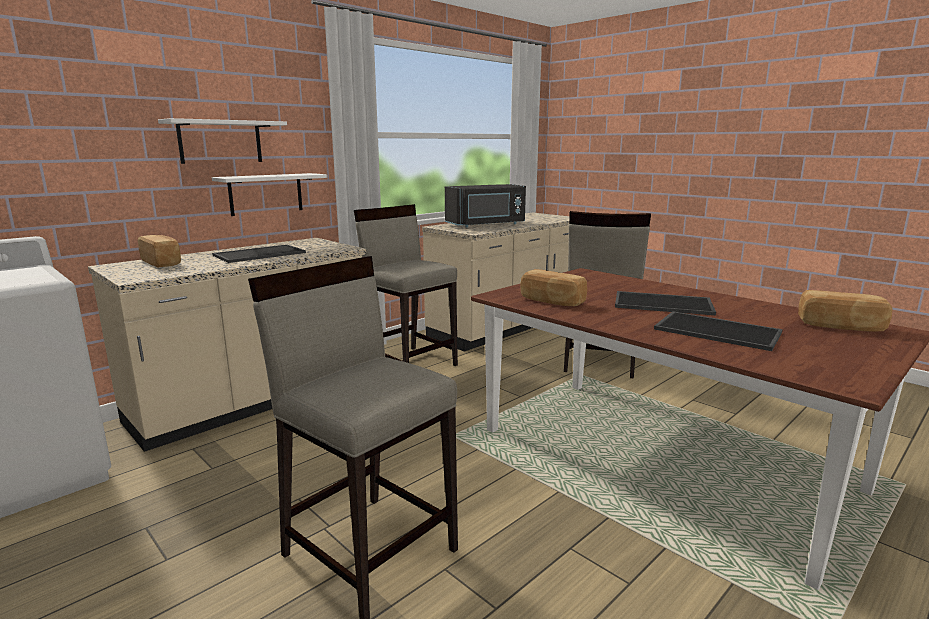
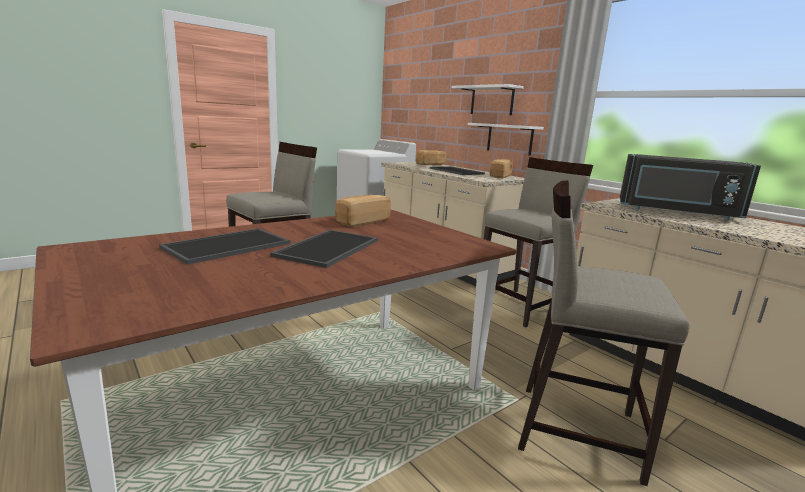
camera: 95 degrees right, 0 degrees up
(486, 224) = (676, 212): black microwave -> black microwave turned 45 degrees counterclockwise
(840, 326) = (155, 298): bread -> bread (499, 176)

